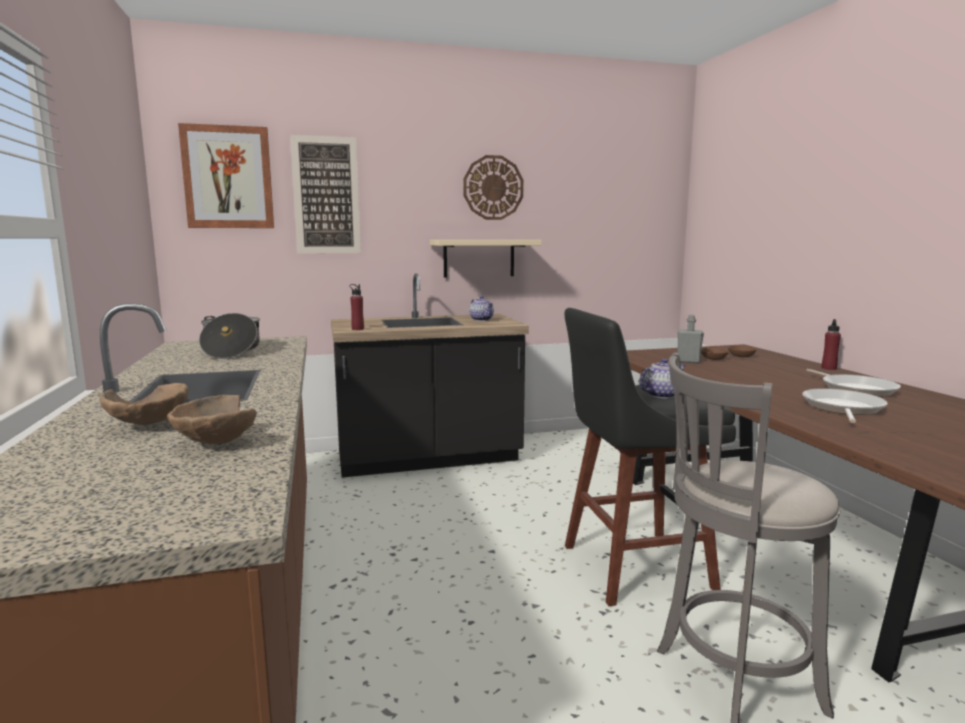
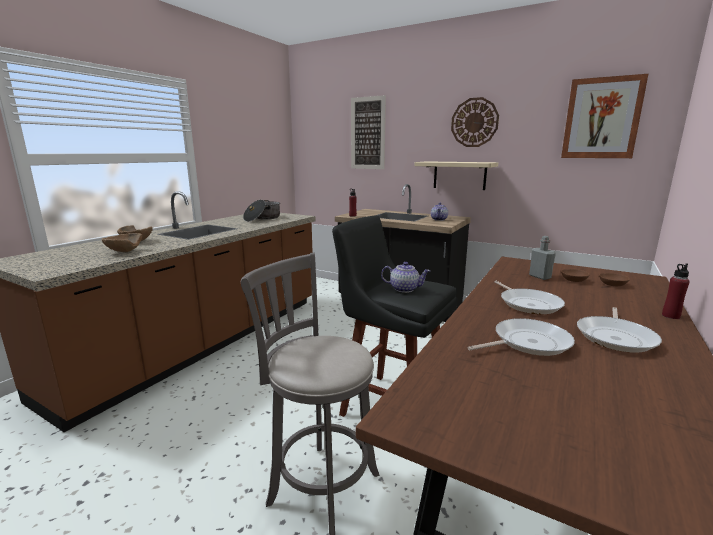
camera: 45 degrees right, 5 degrees up
(228, 177) = (322, 125): picture -> picture (601, 118)
(752, 383) = (528, 304): none -> frying pan

